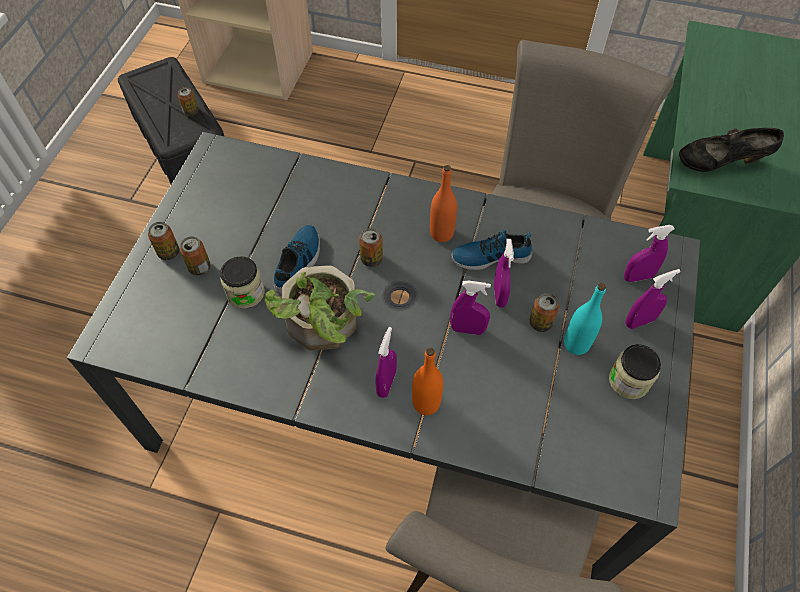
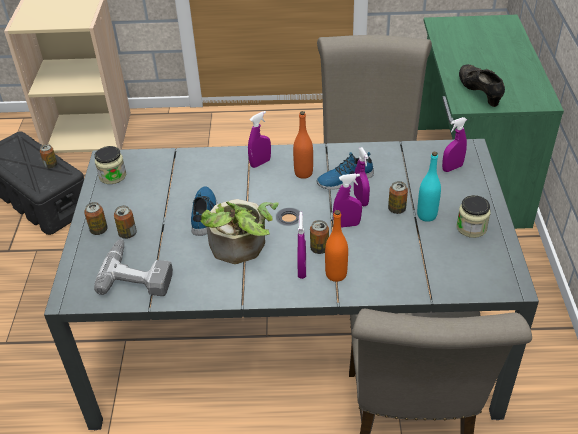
camera: 15 degrees left, 15 degrees down
(191, 329) = (138, 273): none -> power drill
(245, 293) = (171, 241): jar -> jar (112, 176)
(371, 259) = (258, 199): can -> can (319, 248)
(639, 321) = (464, 193): purple spray bottle -> purple spray bottle (260, 163)
(720, 164) = (479, 93): black shoe -> black shoe turned 90 degrees clockwise

